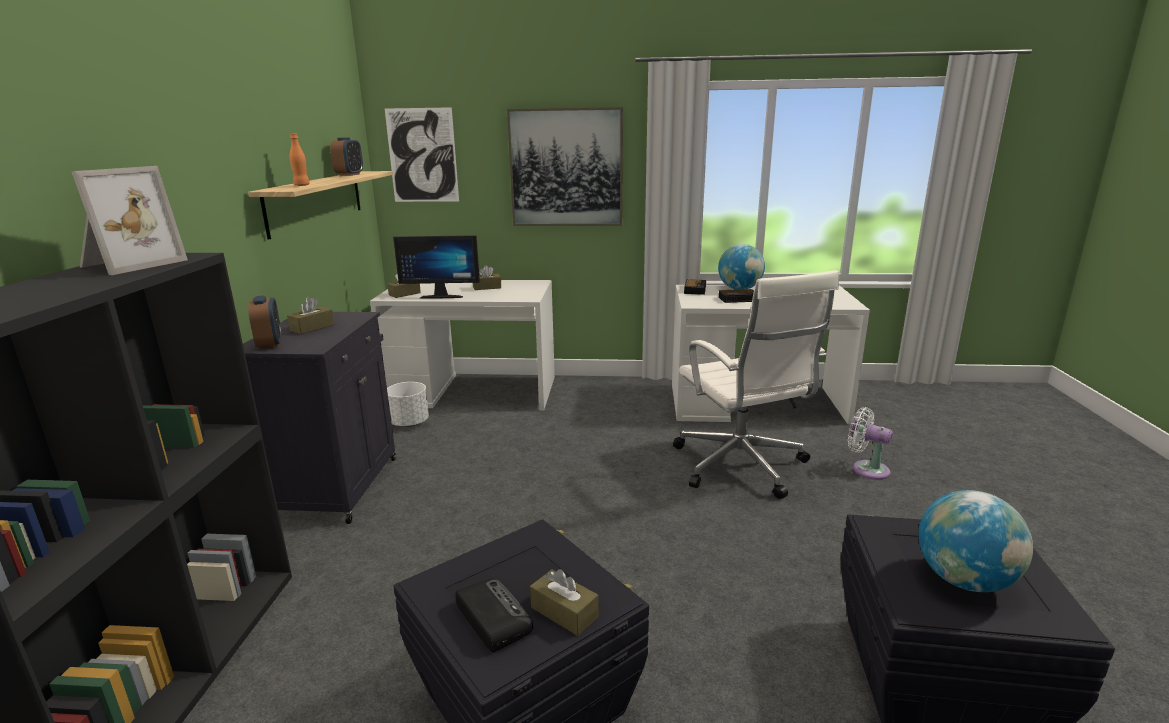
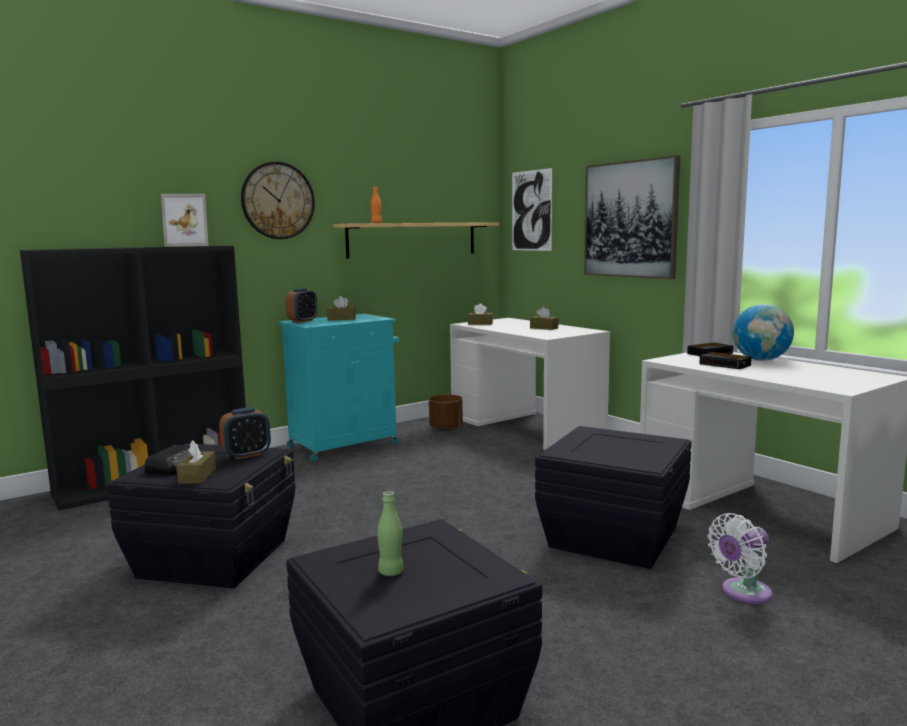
camera: 50 degrees right, 10 degrees down
(185, 162) = (278, 200): none -> wall clock
(338, 486) = (345, 444): black cabinet -> turquoise cabinet
(349, 175) = (452, 222): alarm clock -> alarm clock (246, 455)
(409, 423) = (446, 429): white planter -> brown planter
(442, 296) = (497, 327): monitor -> none
(741, 466) = (612, 537): white office chair -> black storage box
(866, 469) = (742, 593): white fan -> white fan turned 120 degrees counterclockwise
(964, 580) = (391, 572): globe -> green bottle

